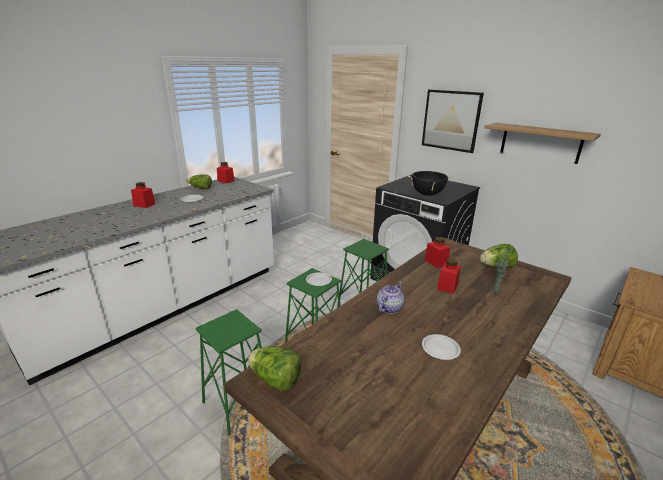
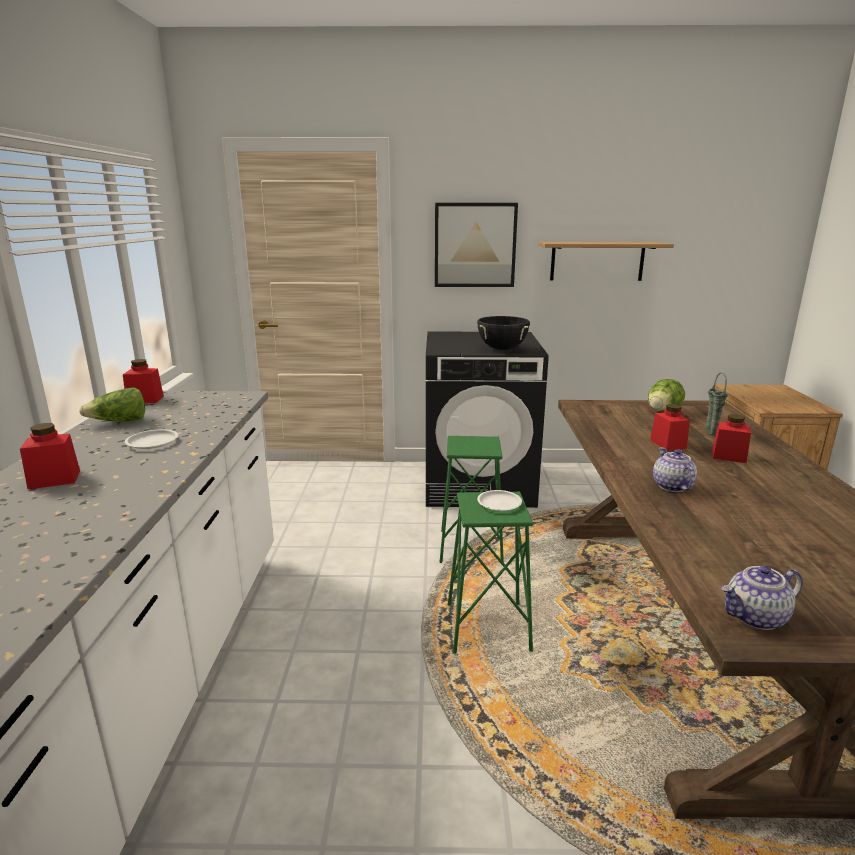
camera: 40 degrees left, 5 degrees down
(238, 403) = (503, 768): green stool -> none
(275, 380) = (755, 617): lettuce -> teapot
(436, 262) = (608, 425): red jar -> red jar (728, 456)
(440, 349) = (786, 501): white plate -> none

